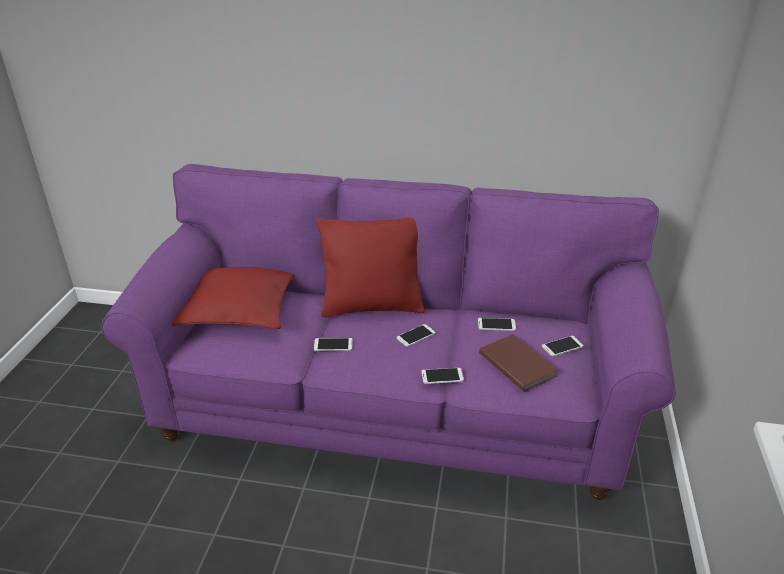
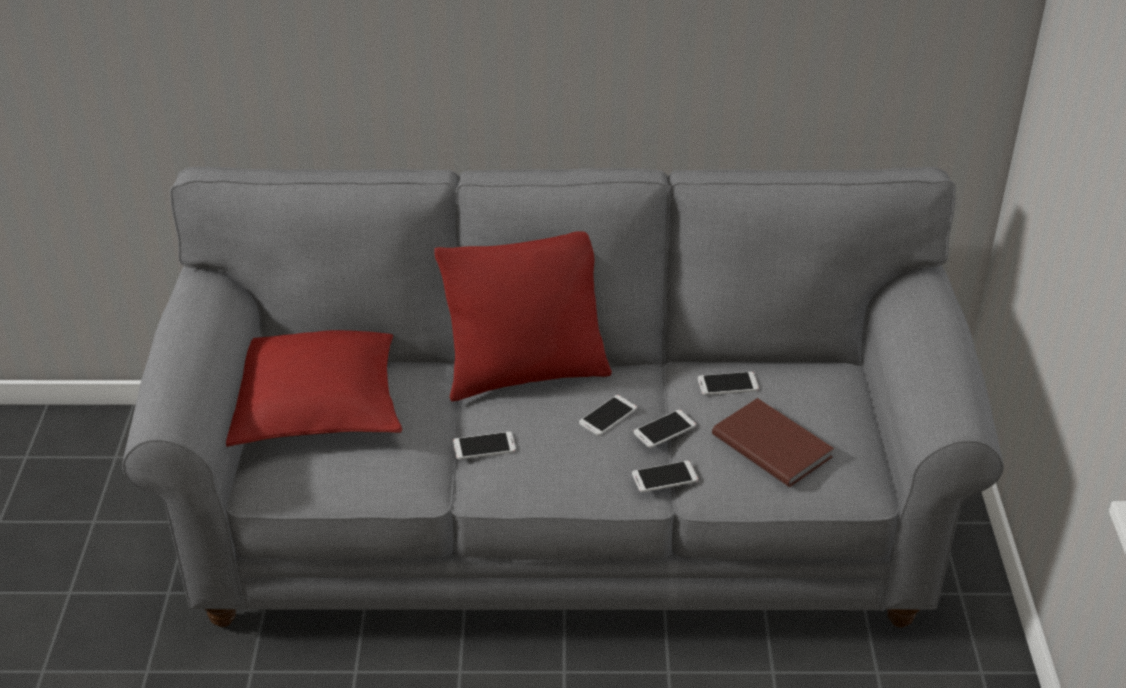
camera: 10 degrees left, 5 degrees up
(392, 403) = (563, 520): purple sofa -> grey sofa
(562, 346) = (832, 408): phone -> phone (664, 429)

